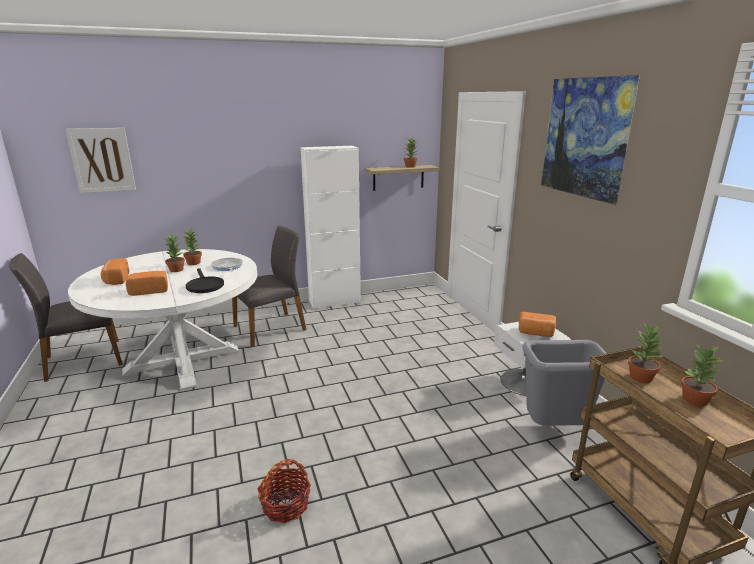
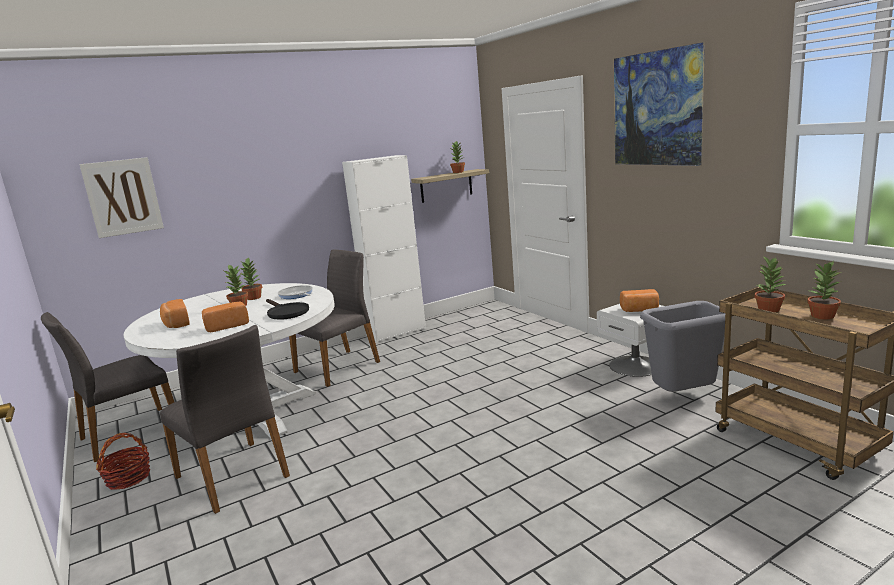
camera: 10 degrees left, 5 degrees down
(133, 422) = (234, 476): none -> grey chair
(285, 505) = (453, 508): basket -> basket (128, 478)

